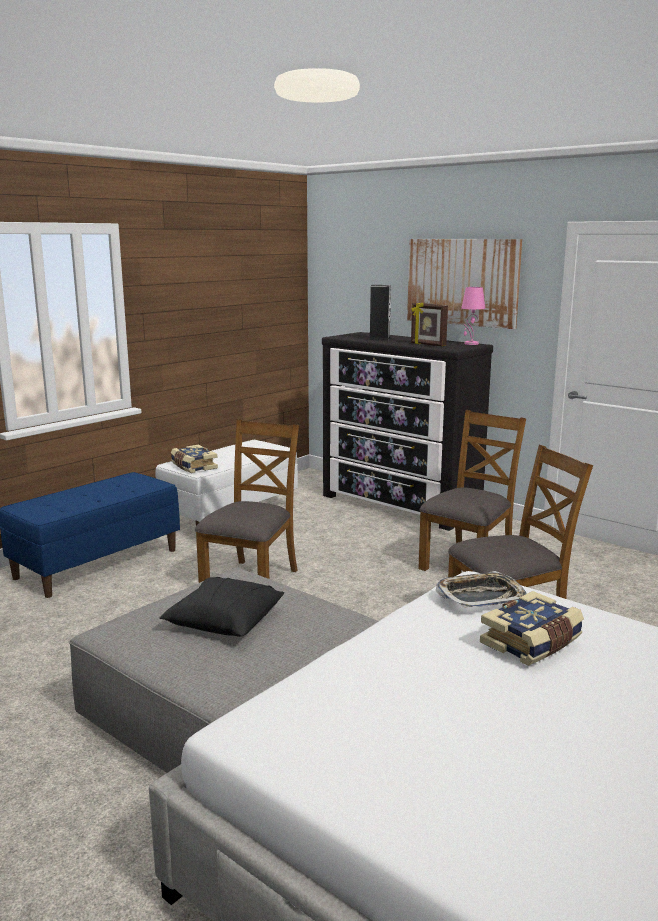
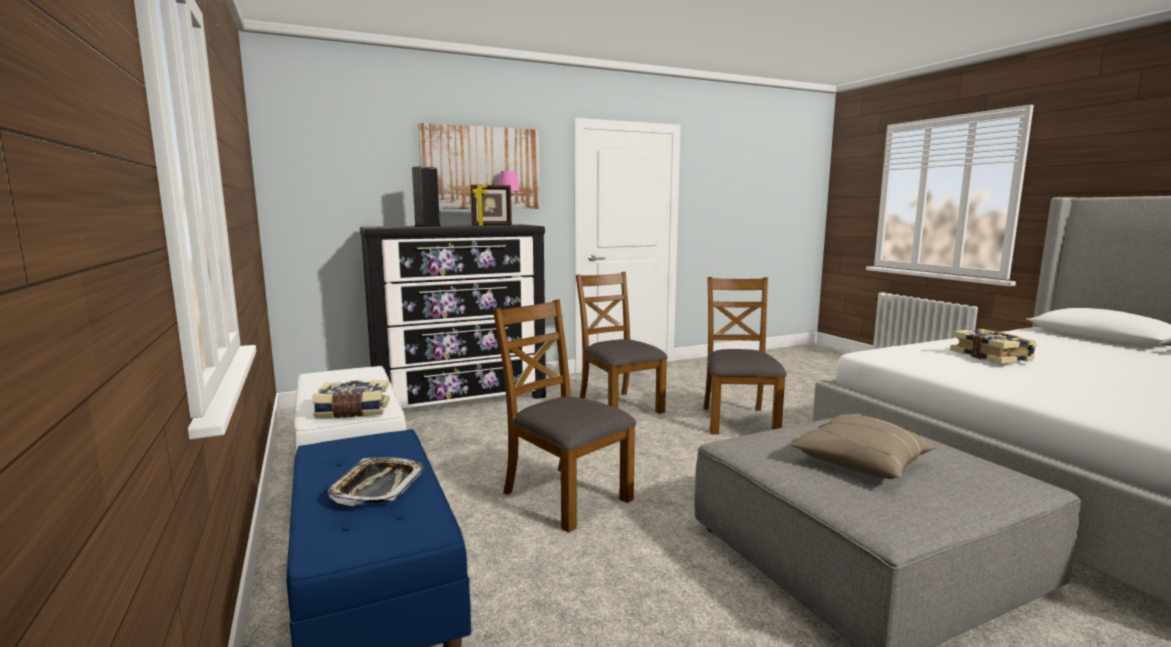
camera: 65 degrees left, 5 degrees down
(224, 622) = (860, 464): black pillow -> beige pillow
(480, 596) = (912, 354): tray -> tray (377, 487)

